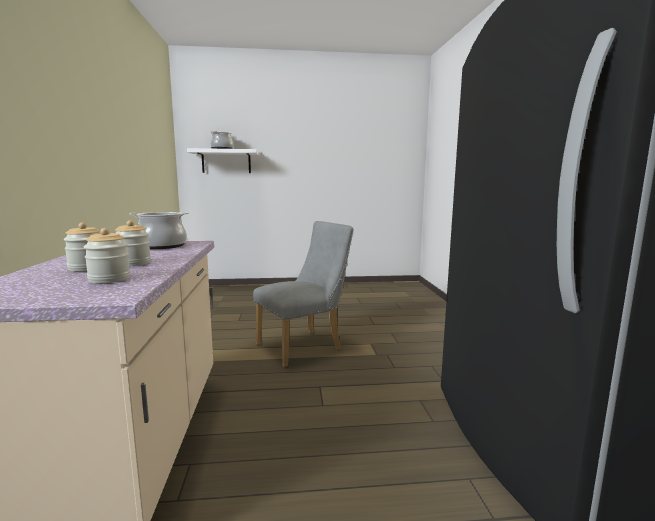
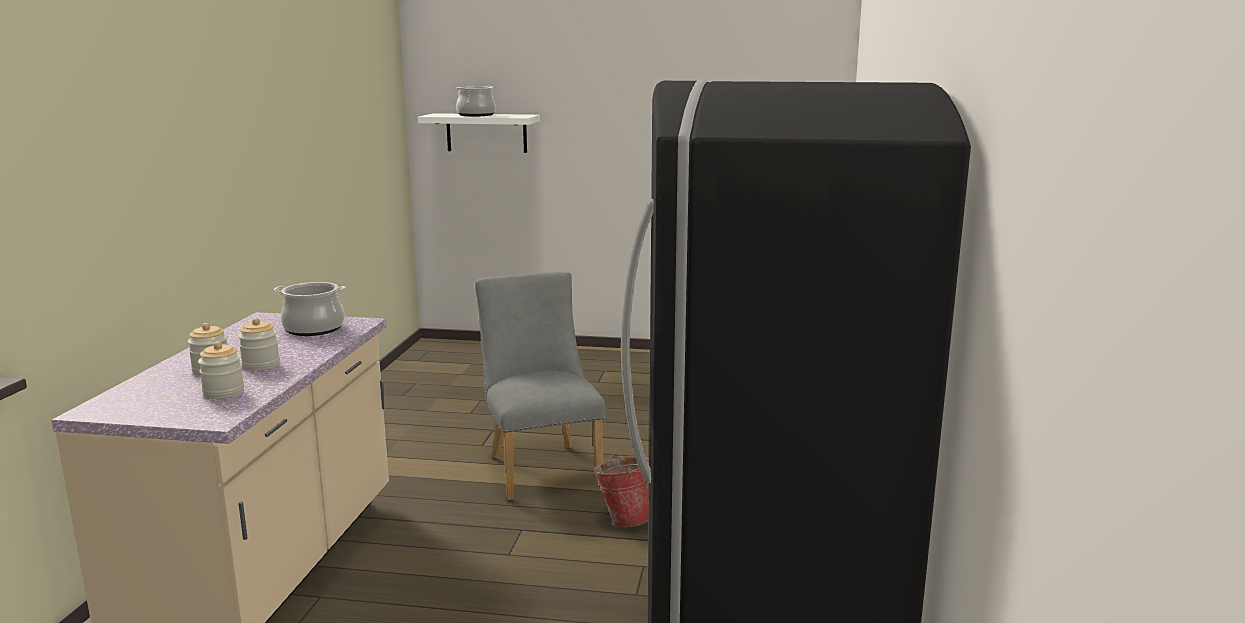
camera: 15 degrees right, 5 degrees up
(304, 346) = (541, 467): grey chair -> grey chair turned 90 degrees counterclockwise
(382, 371) = (625, 519): none -> bucket

